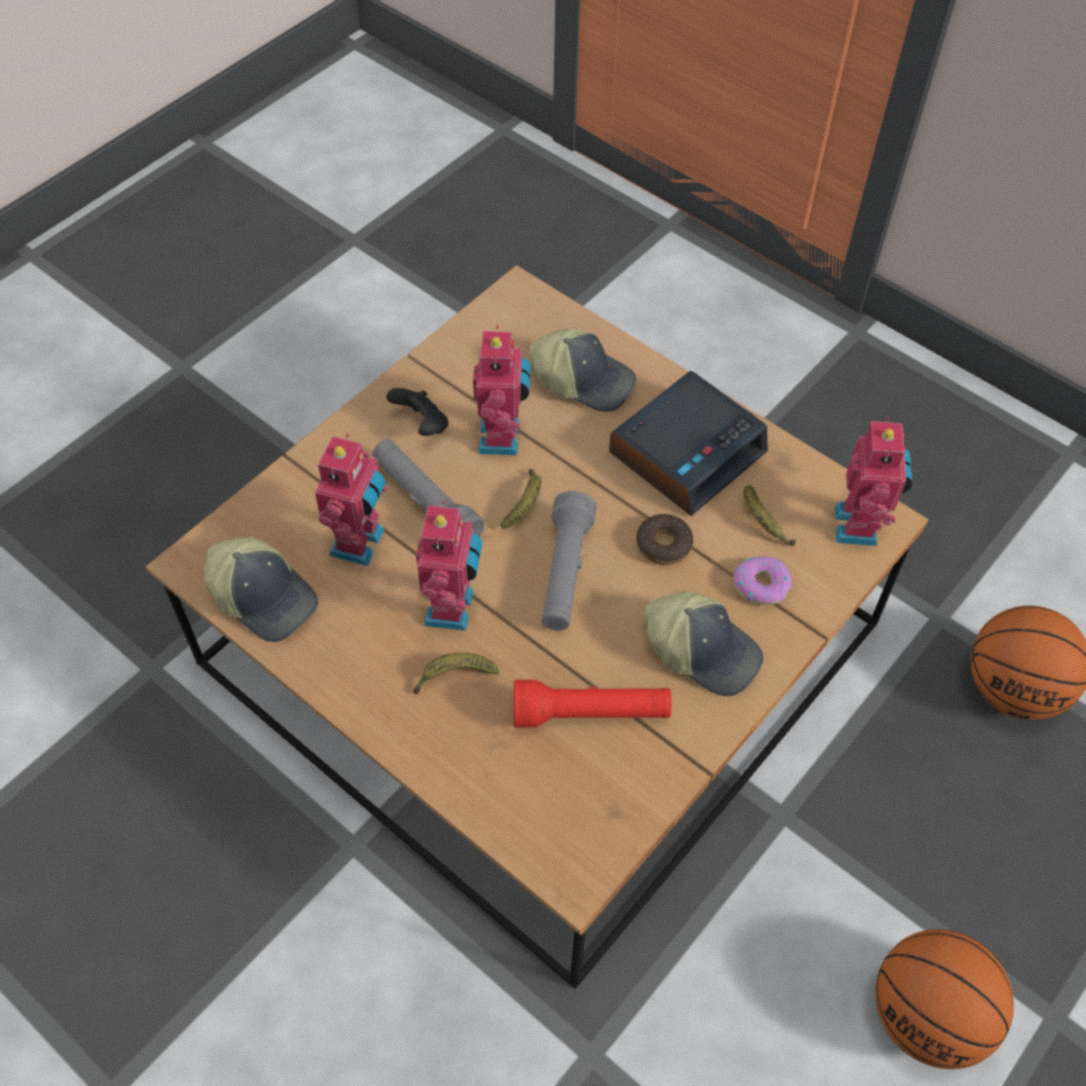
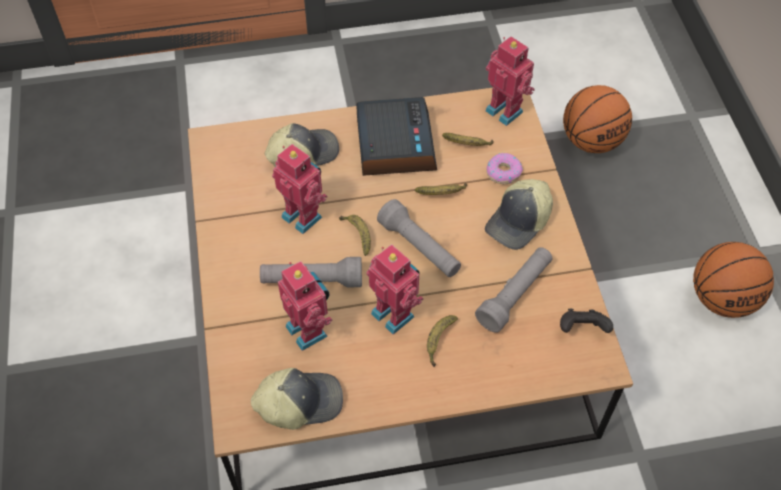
camera: 50 degrees left, 0 degrees up
(422, 425) = (255, 247): black game controller -> black game controller (582, 329)
(591, 713) = (515, 294): red flashlight -> grey flashlight
(663, 544) = (442, 194): donut -> banana
(702, 650) = (519, 222): cap -> cap turned 150 degrees clockwise

